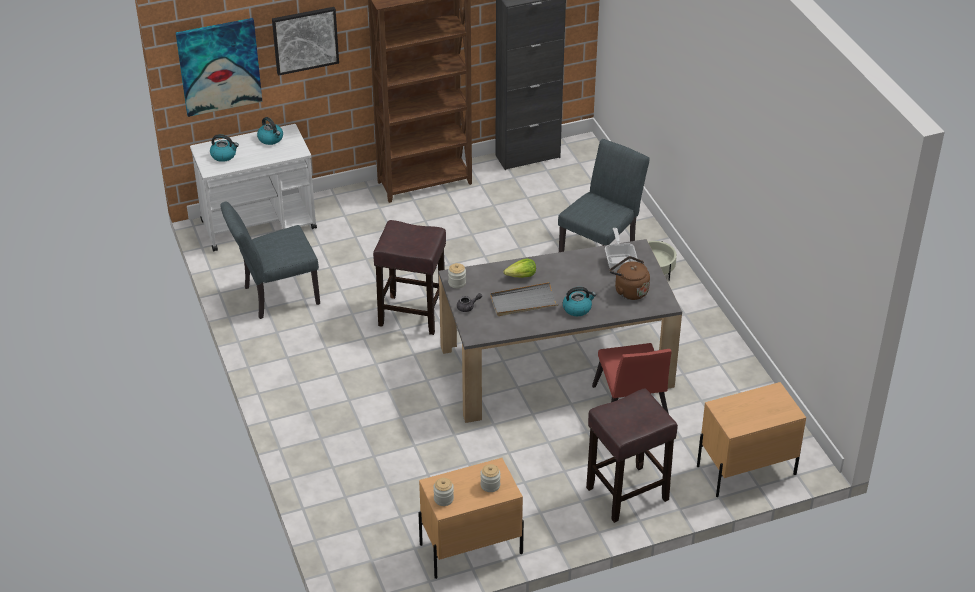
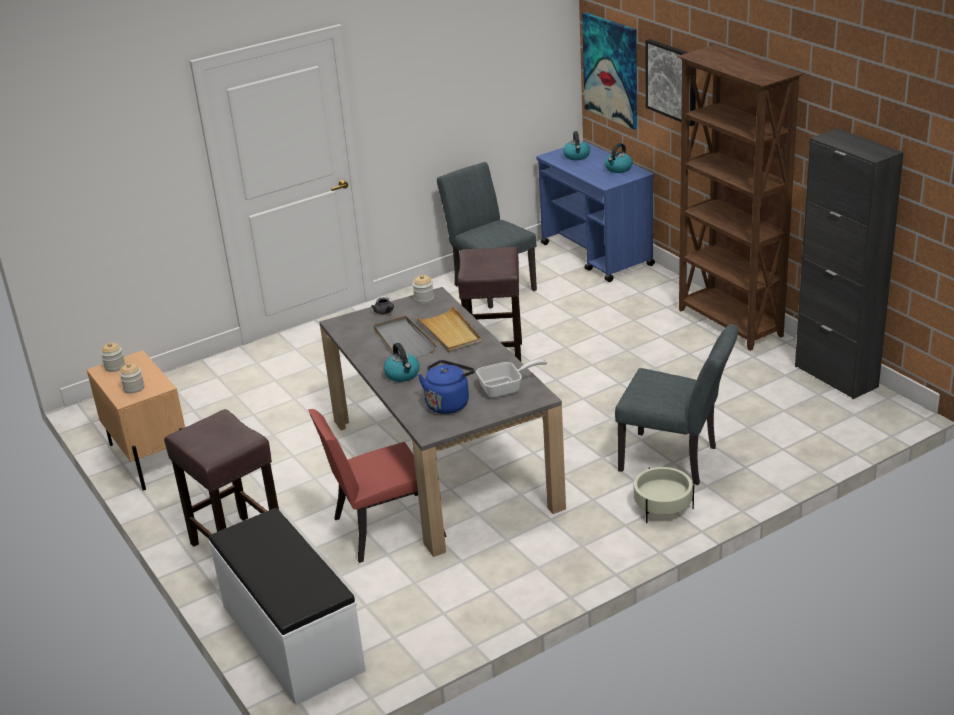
camera: 80 degrees right, 10 degrees down
(259, 225) = (597, 255): white cart -> blue cart
(521, 276) = (449, 332): lettuce -> beige tray
(629, 291) = (448, 403): brown kettle -> blue kettle
(745, 470) = (291, 638): beige nightstand -> white bench

